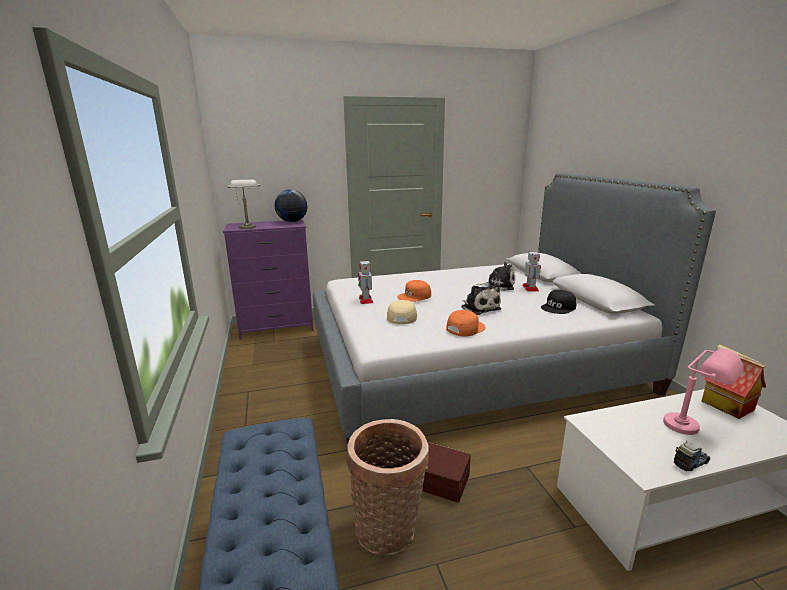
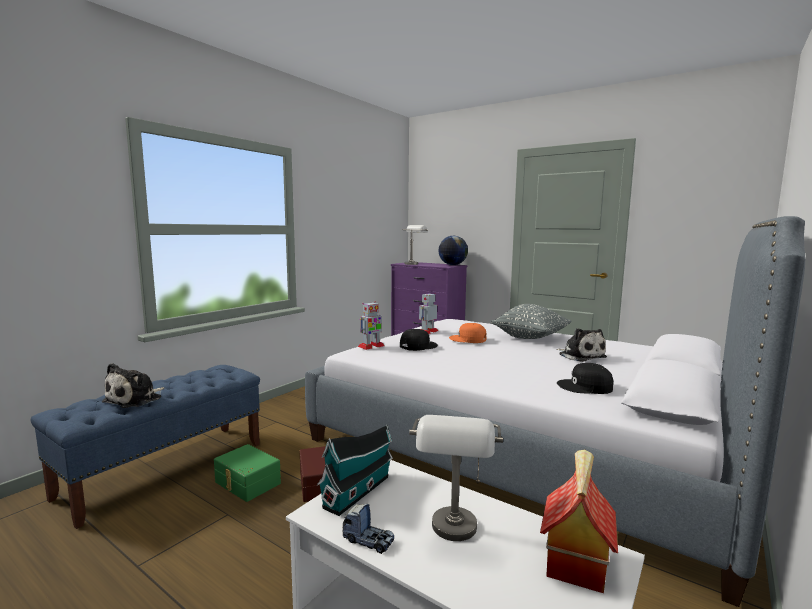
camera: 50 degrees right, 10 degrees down
(389, 530) = (246, 483): basket -> green storage box
(401, 316) = (418, 346): beige cap -> black cap
(440, 280) = (530, 338): none -> grey pillow
(465, 328) = (437, 365): orange cap -> none
(479, 308) = (497, 361): plush toy -> plush toy (136, 399)
(530, 288) = (612, 367): toy robot -> toy robot (371, 346)
(618, 443) = (359, 490): none -> toy house
(693, 430) = (454, 537): pink table lamp -> grey table lamp

